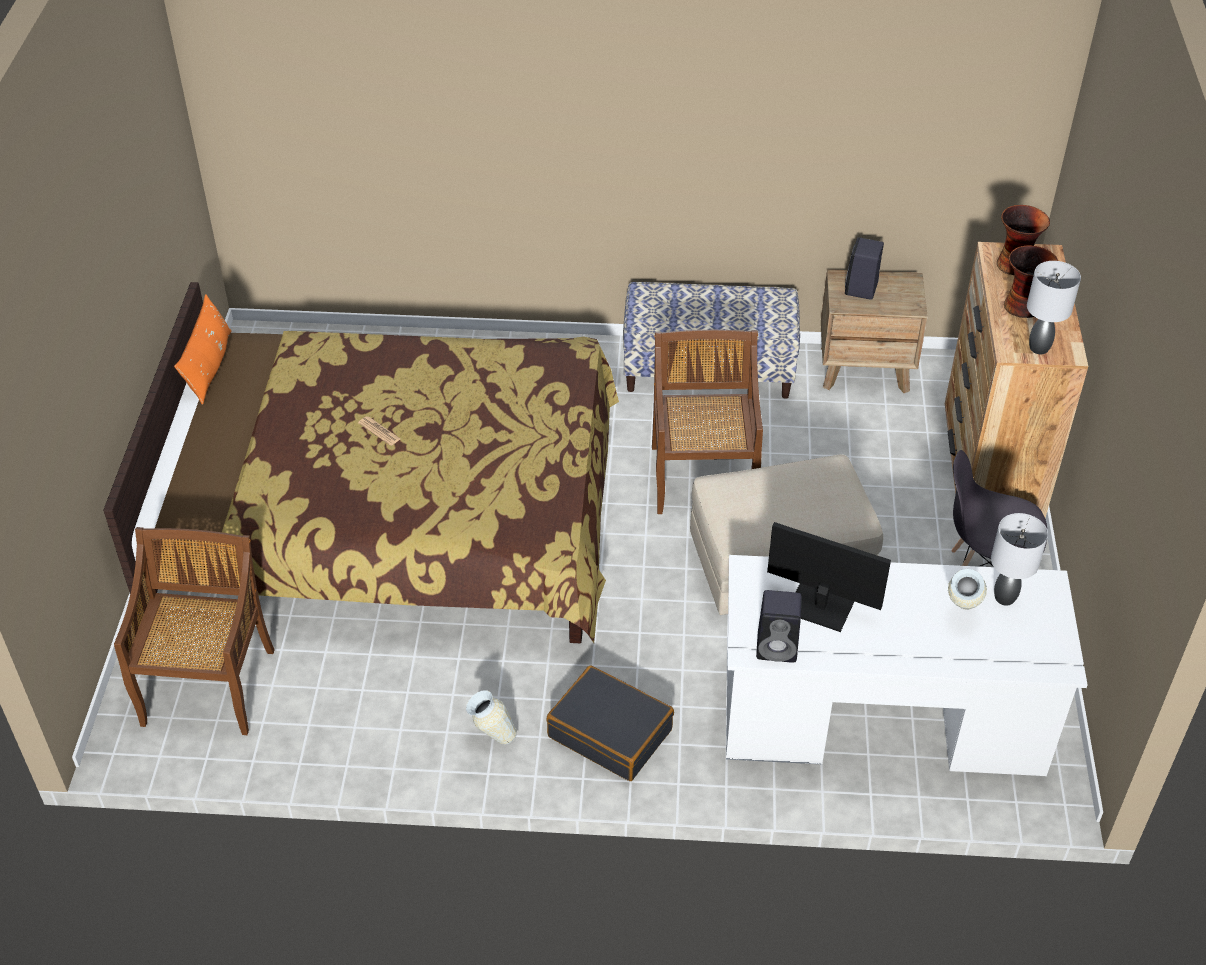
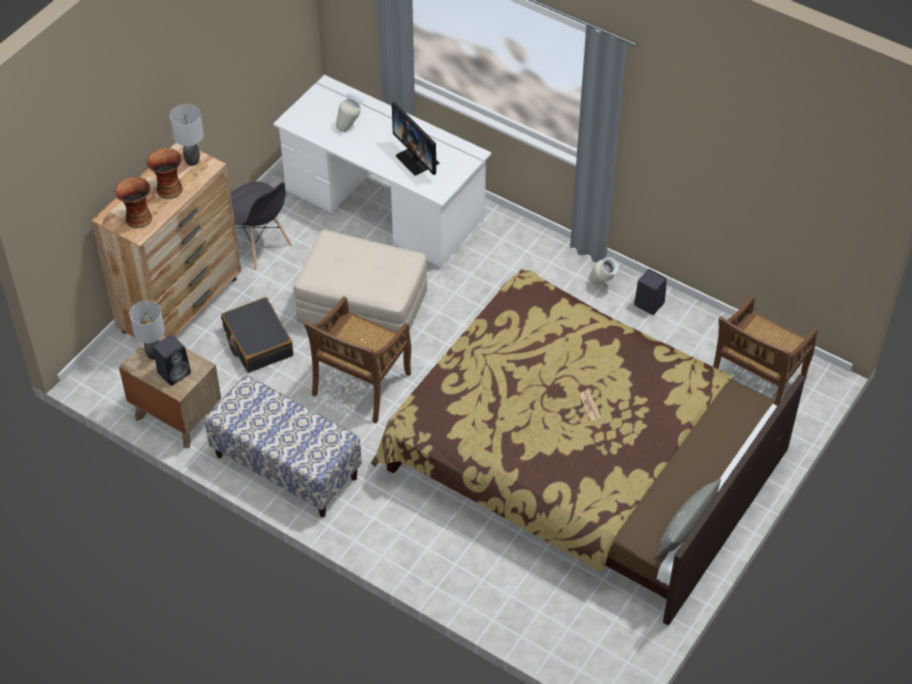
camera: 150 degrees left, 5 degrees up
(209, 366) = (685, 529): orange pillow -> grey pillow
(610, 733) = (535, 260): black suitcase -> black suitcase (257, 342)
(778, 647) = (457, 150): black speaker -> black speaker (648, 304)
(1005, 598) = (319, 124): grey table lamp -> grey table lamp (154, 354)

